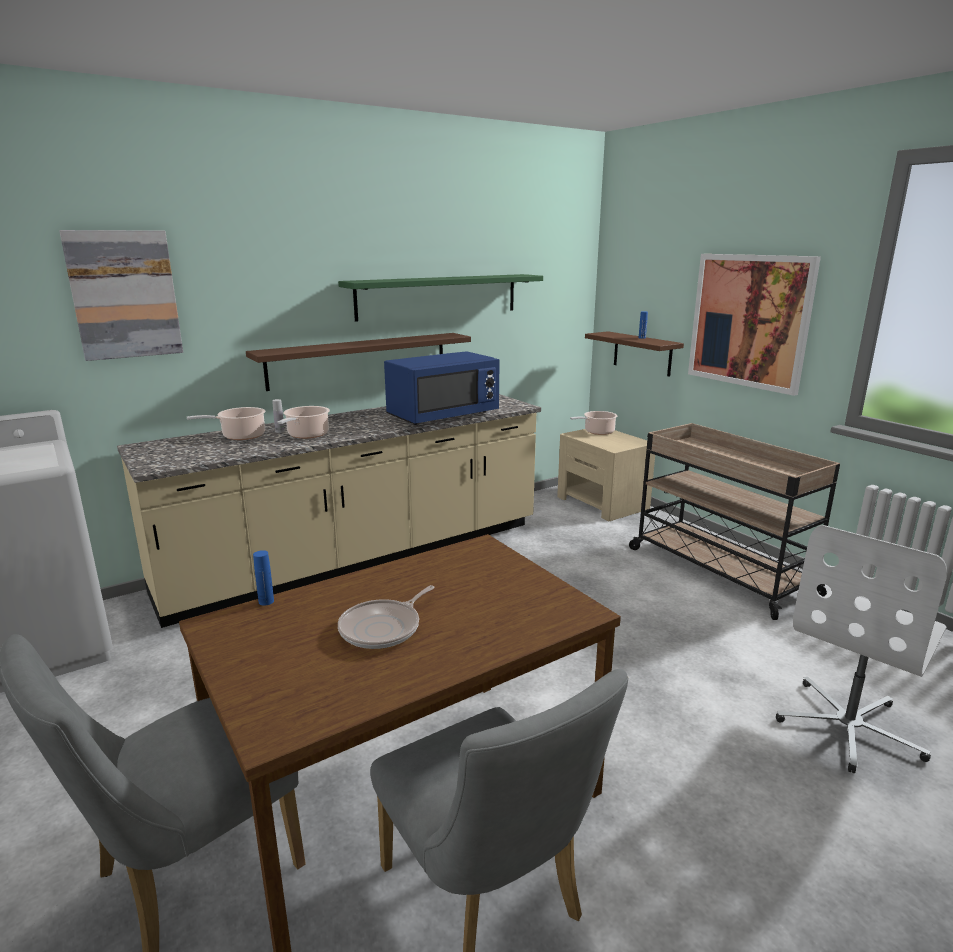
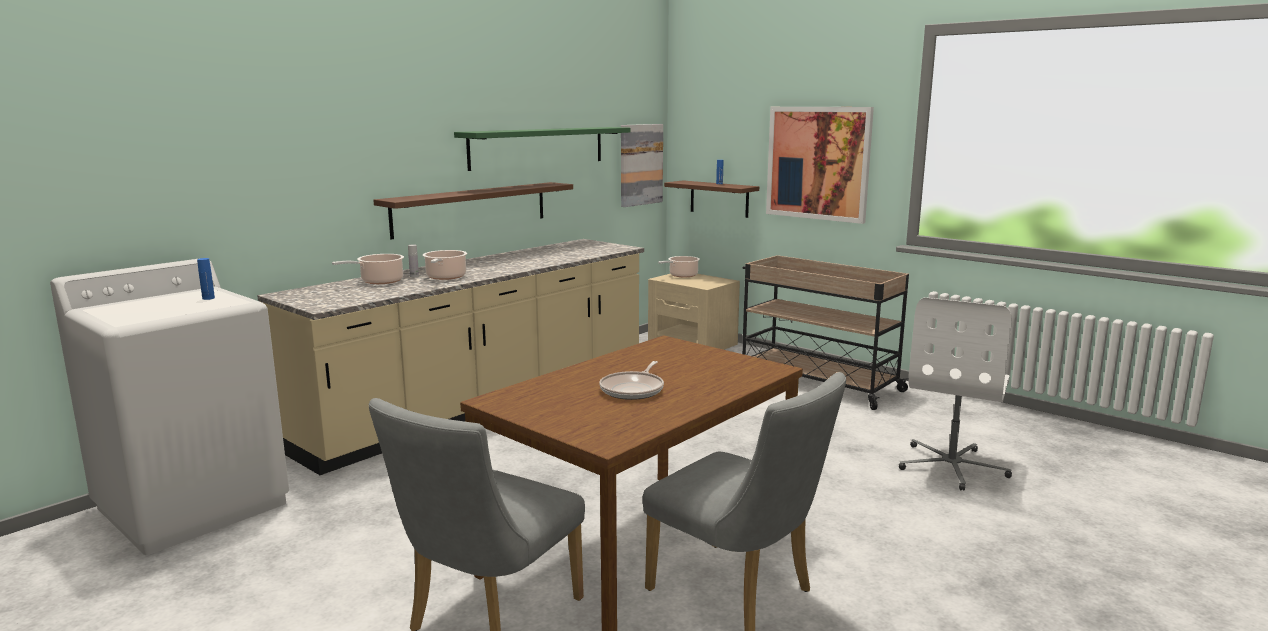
camera: 15 degrees left, 5 degrees down
(124, 295) = (269, 143): picture -> picture (640, 164)
(266, 601) = (521, 385): blue bottle -> blue bottle (208, 298)
(443, 416) = (560, 258): blue microwave -> none

